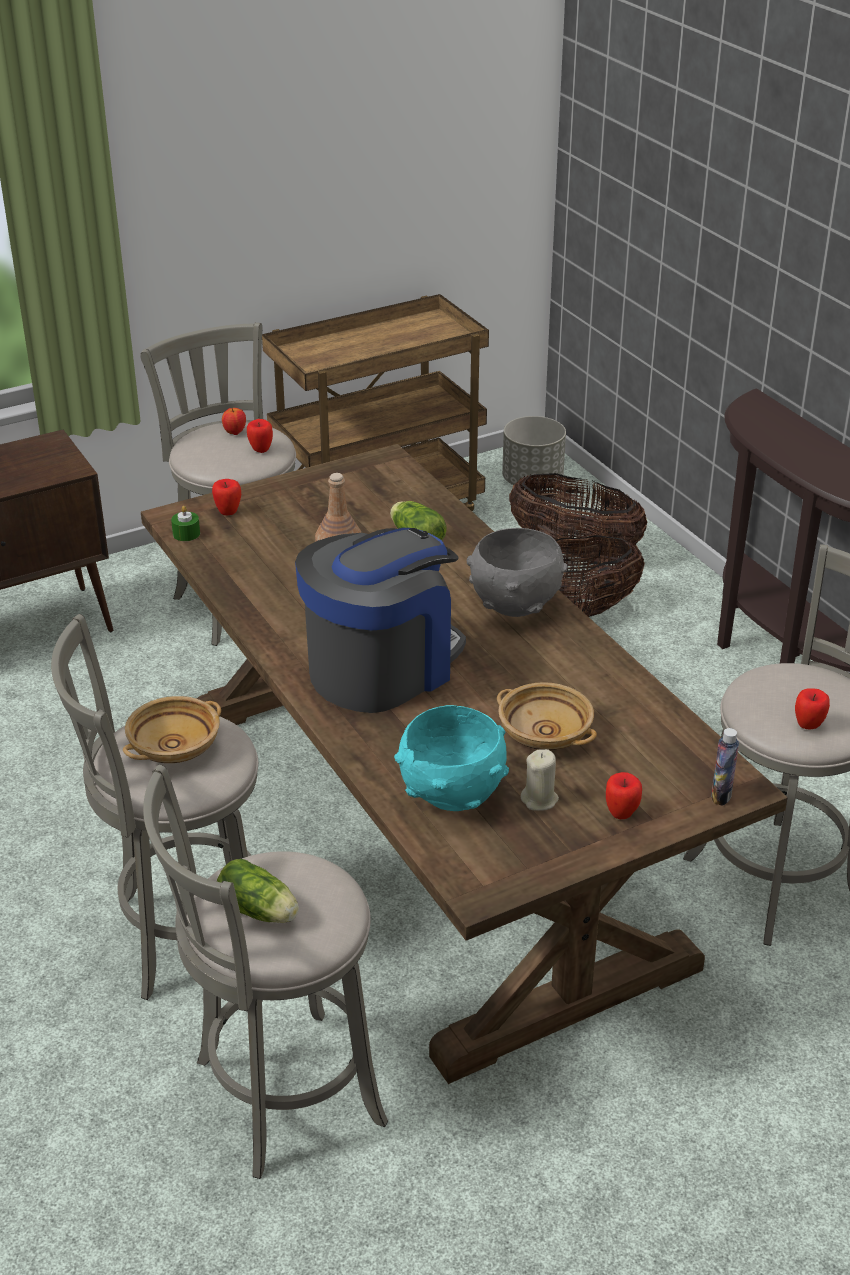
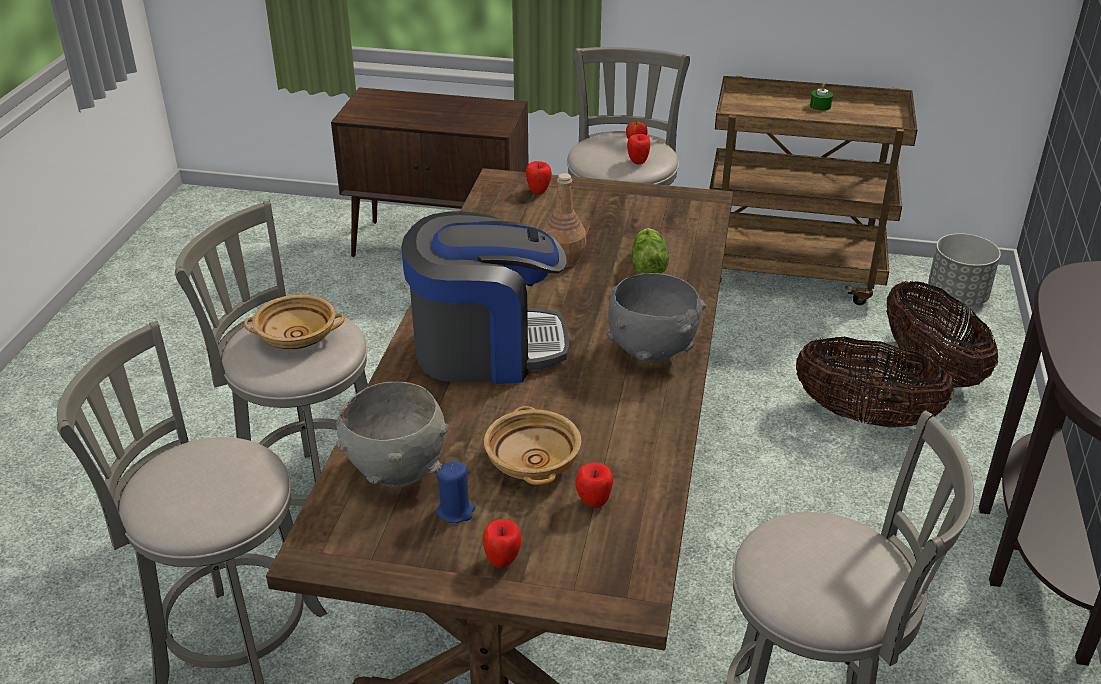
camera: 40 degrees right, 0 degrees up
(186, 534) = (489, 194): green candle -> green candle (820, 106)
(260, 912) = (186, 480): lettuce -> none
(452, 797) = (396, 471): turquoise bowl -> grey bowl
(539, 800) = (456, 511): beige candle -> blue candle
(721, 795) = (606, 598): bottle -> none
(808, 726) = (800, 590): apple -> apple (593, 503)

